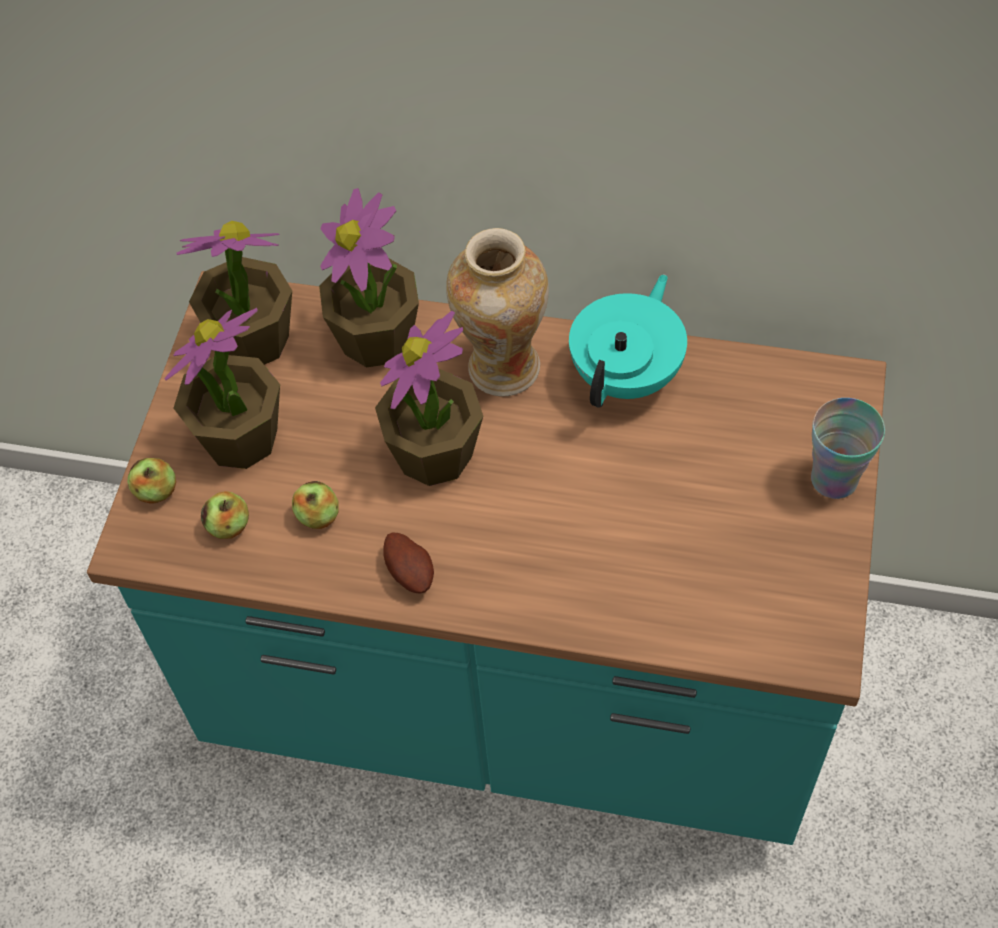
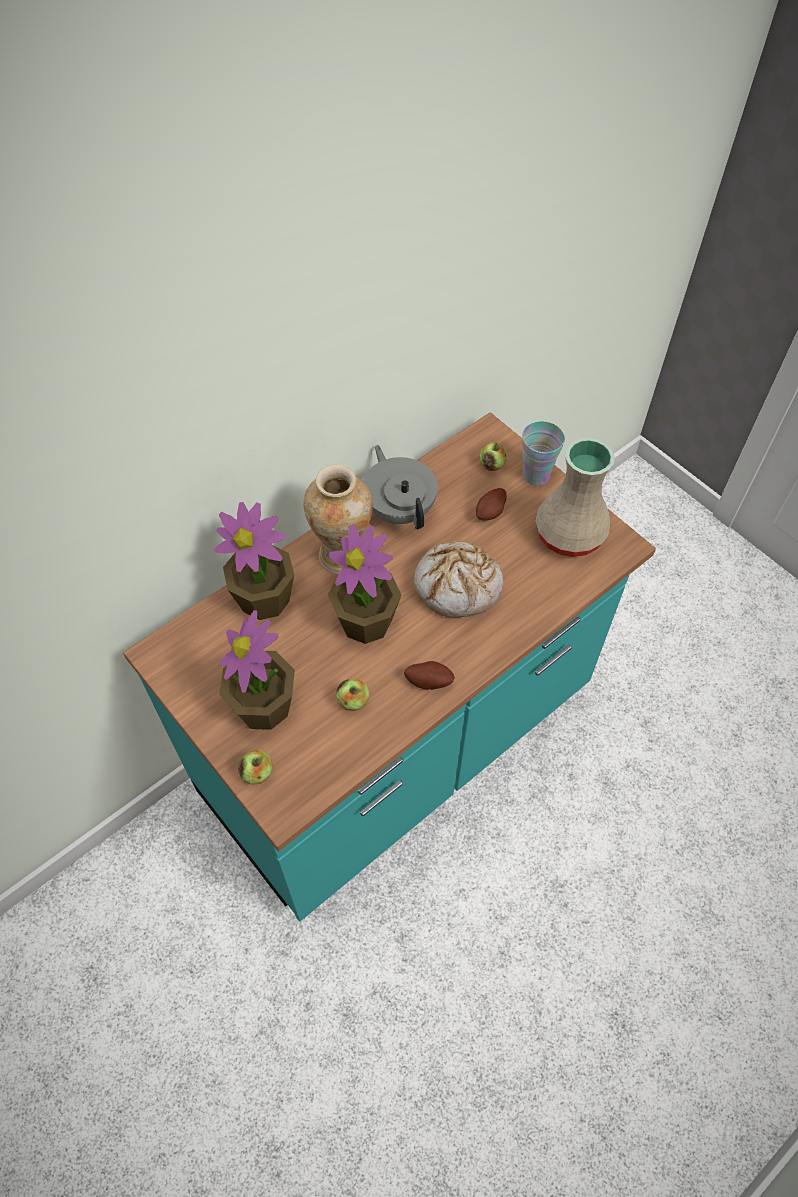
camera: 55 degrees left, 0 degrees up
(229, 526) = (317, 750): apple -> apple (492, 465)
(252, 341) = (202, 658): potted plant -> none
(573, 511) = (458, 586): none -> bread
(628, 375) = (400, 509): turquoise teapot -> grey teapot
(720, 471) = (491, 512): none -> potato
(777, 582) = (571, 534): none -> beige vase

